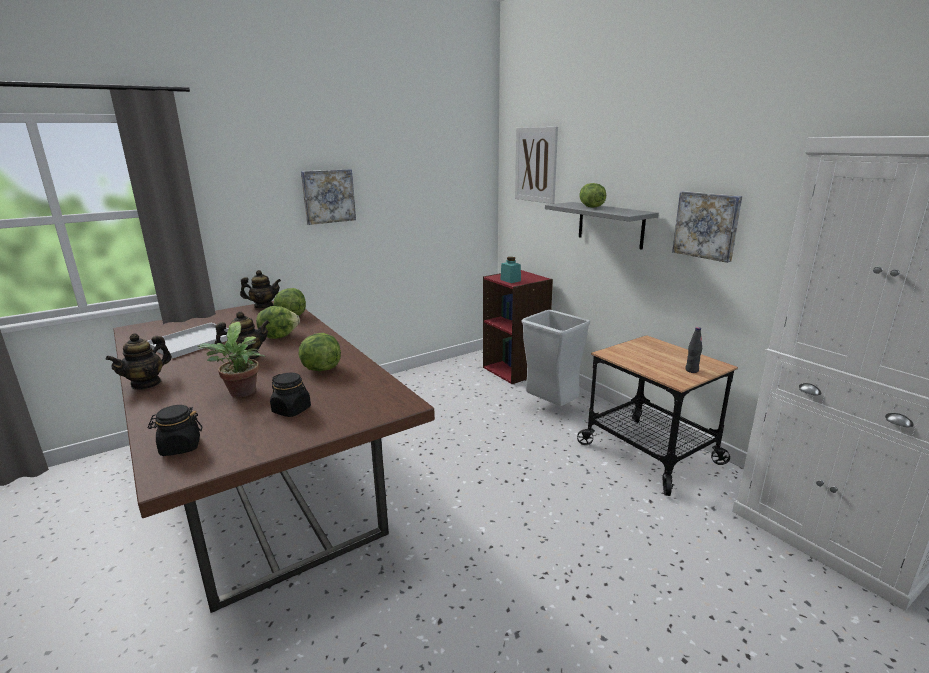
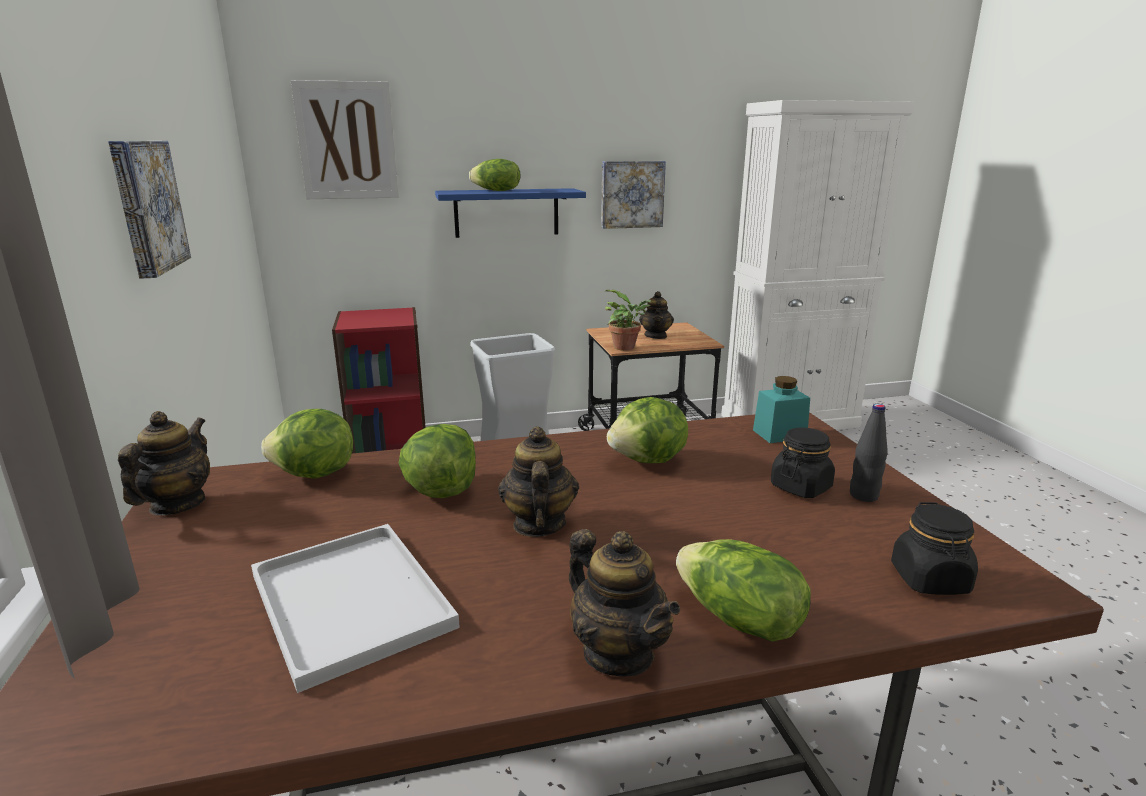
camera: 70 degrees left, 0 degrees up
(160, 402) = (738, 620): none -> lettuce
(241, 393) = (724, 528): potted plant -> potted plant (627, 348)
(510, 280) = (383, 321): turquoise jar -> turquoise jar (779, 434)
(610, 225) = (506, 212): grey shelf -> blue shelf
(665, 360) = (656, 336): none -> teapot
(691, 370) = (685, 334): black bottle -> black bottle (863, 496)

